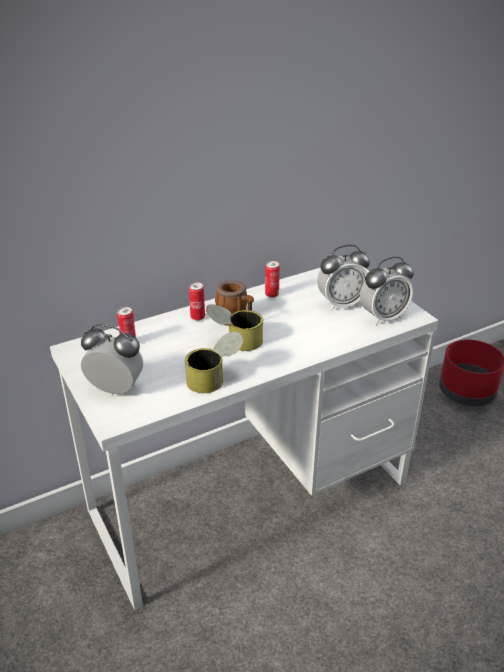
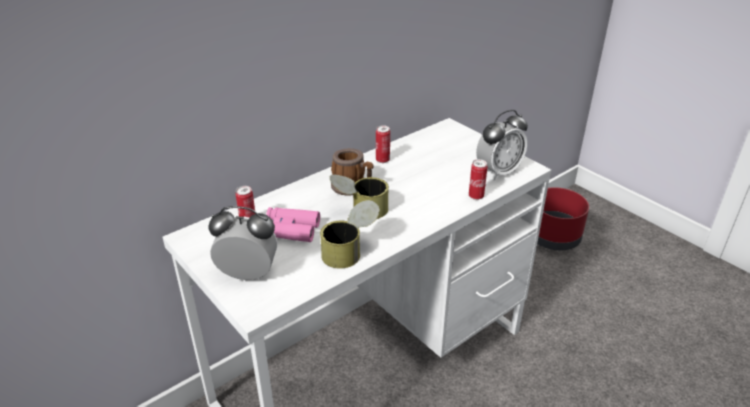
camera: 10 degrees left, 0 degrees up
(165, 352) = (290, 230): none -> pink binoculars
(197, 317) = (314, 190): can -> can (476, 196)
(341, 304) = (453, 163): alarm clock -> none

